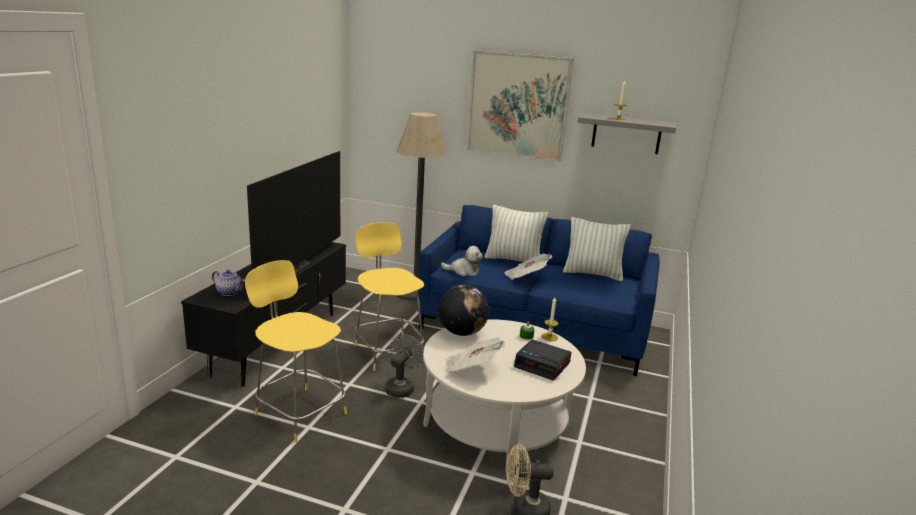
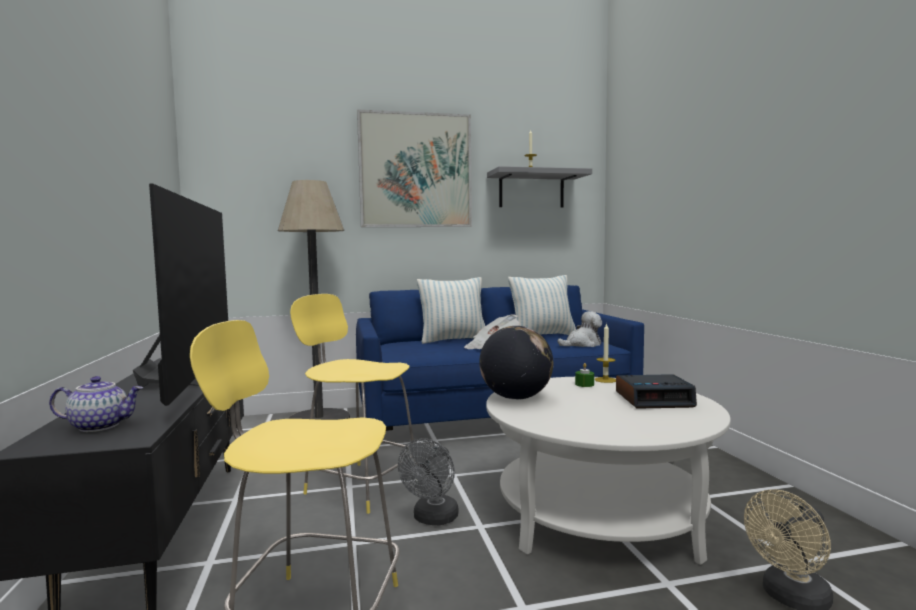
camera: 30 degrees left, 15 degrees down
(401, 387) = (433, 519): grey fan -> grey fan turned 150 degrees counterclockwise
(463, 271) = (419, 355): plush toy -> plush toy (582, 344)
(471, 368) = (598, 422): newspaper -> none

